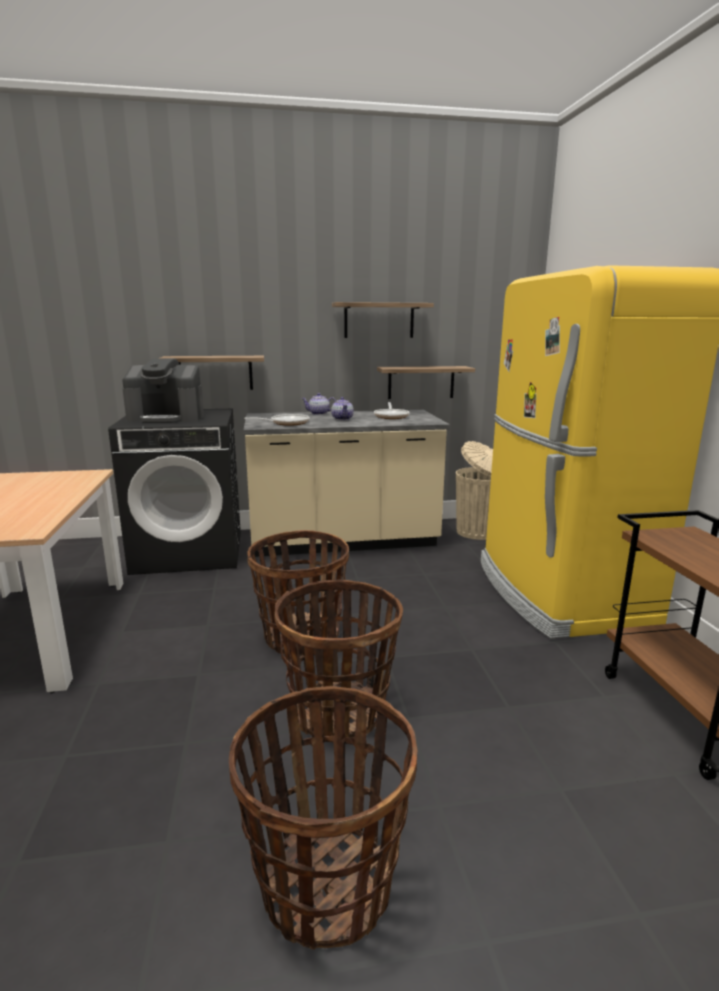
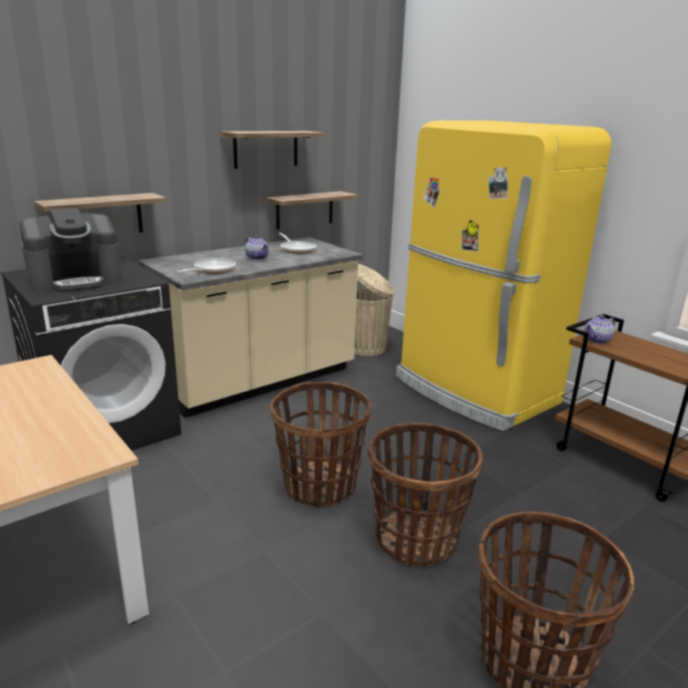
camera: 30 degrees left, 5 degrees up
(319, 413) = (220, 253): teapot -> teapot (597, 340)

